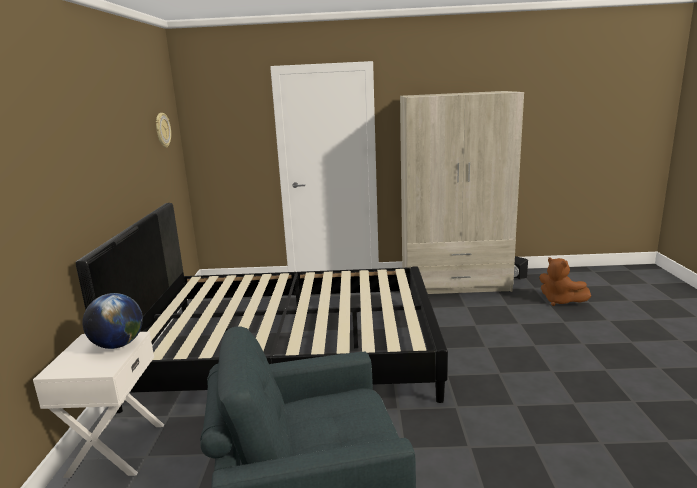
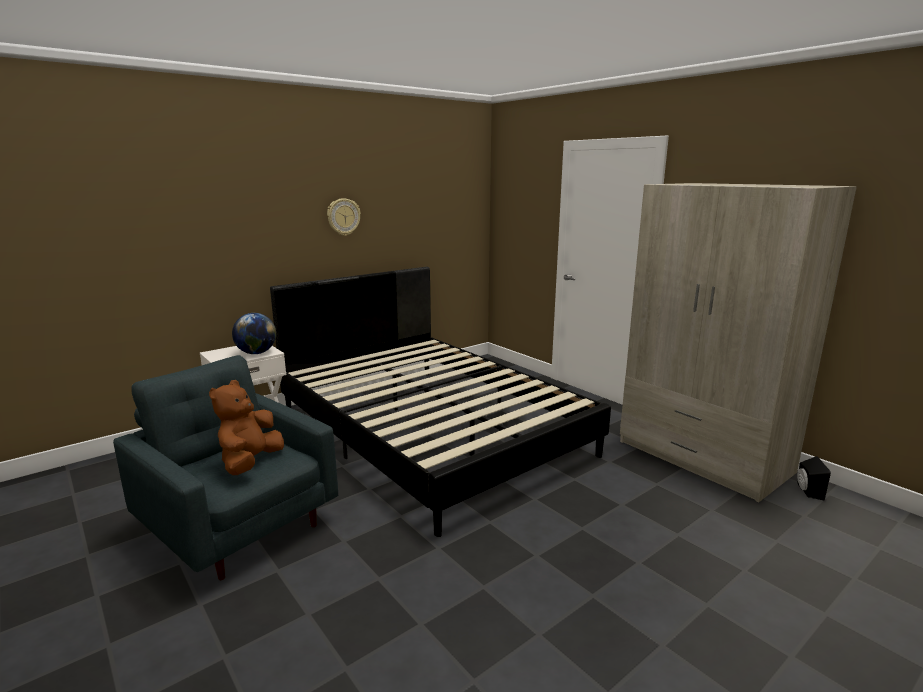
camera: 50 degrees right, 0 degrees up
(162, 130) = (451, 200): wall clock -> wall clock (343, 217)
(560, 301) = (803, 550): brown plush toy -> brown plush toy (250, 463)

